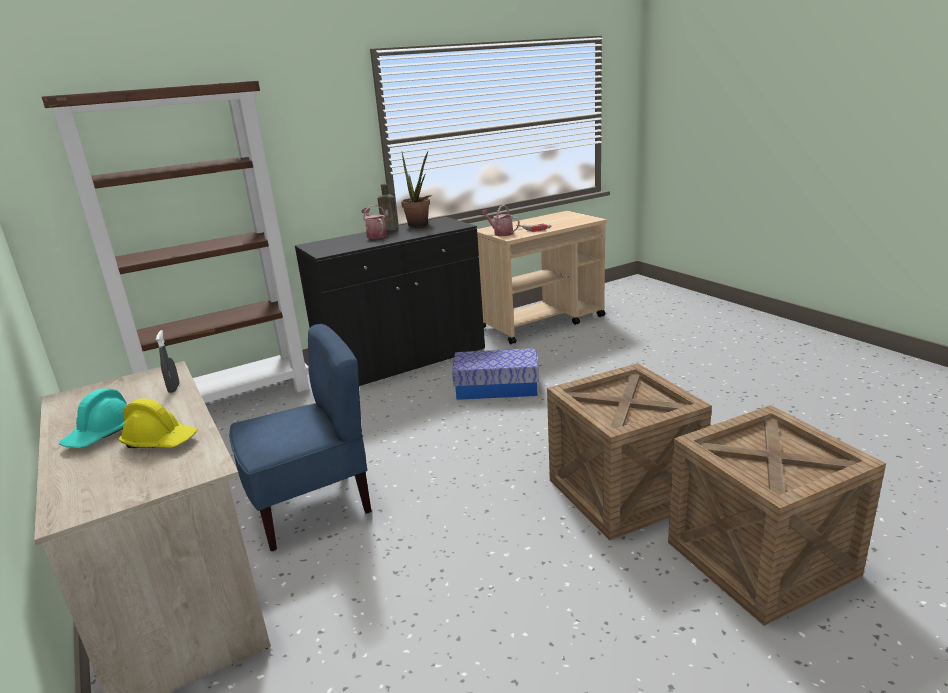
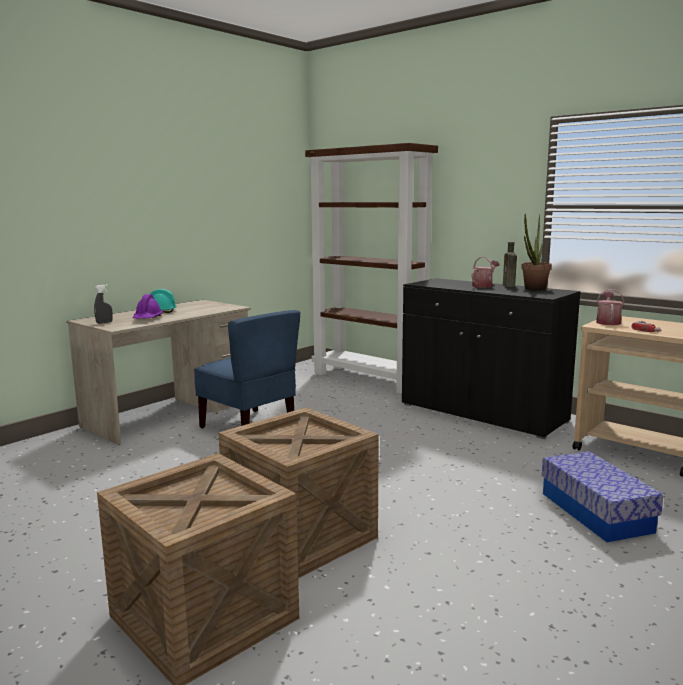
camera: 70 degrees right, 10 degrees down
(160, 441) = (147, 318): yellow hard hat -> purple hard hat
(174, 388) = (211, 311): grey spray bottle -> grey spray bottle (104, 322)
(497, 387) = (464, 457): storage box -> storage box (596, 512)

